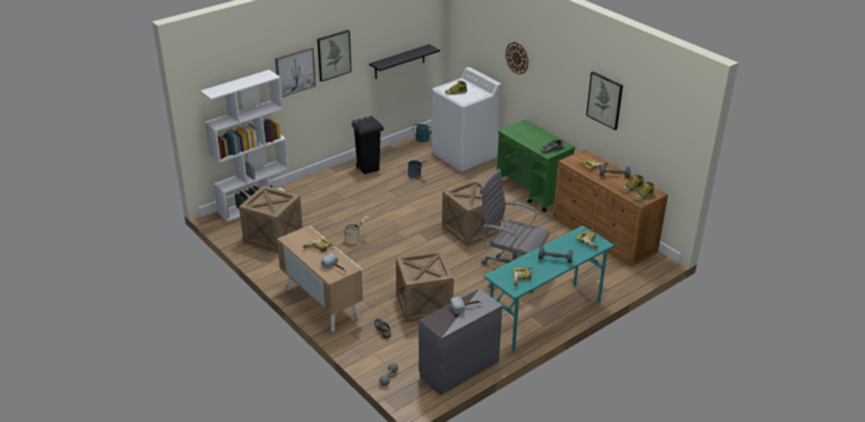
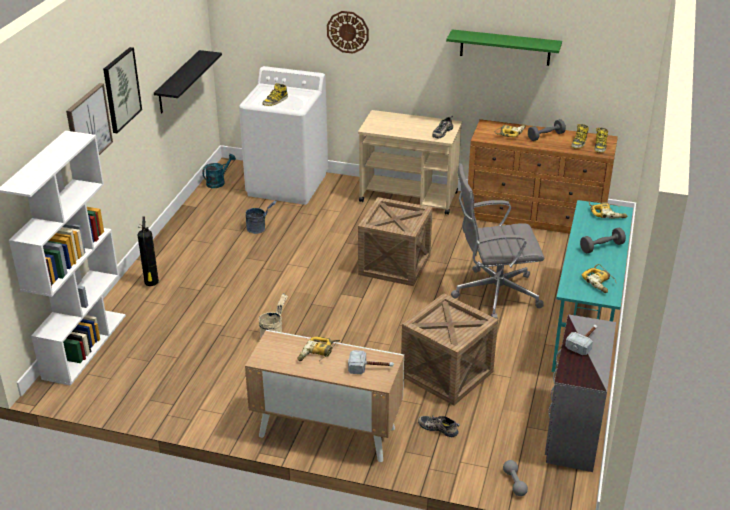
camera: 35 degrees left, 0 degrees up
(273, 236) = (160, 376): crate -> none
(323, 184) = (151, 283): none -> fire extinguisher
(368, 169) = (190, 242): black trash can -> none
(532, 191) = (409, 197): green cart -> beige cart
(605, 100) = (505, 47): picture -> green shelf

